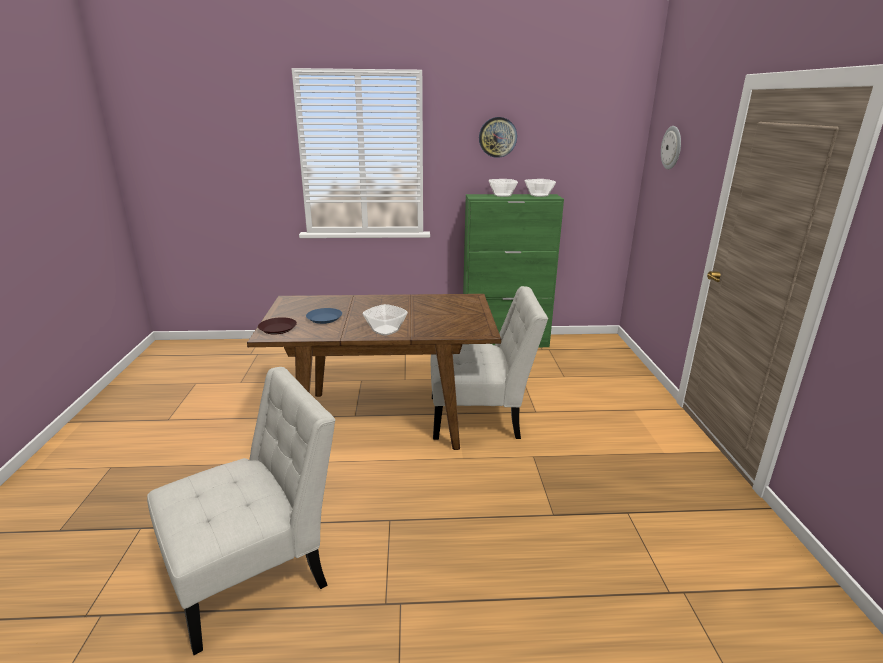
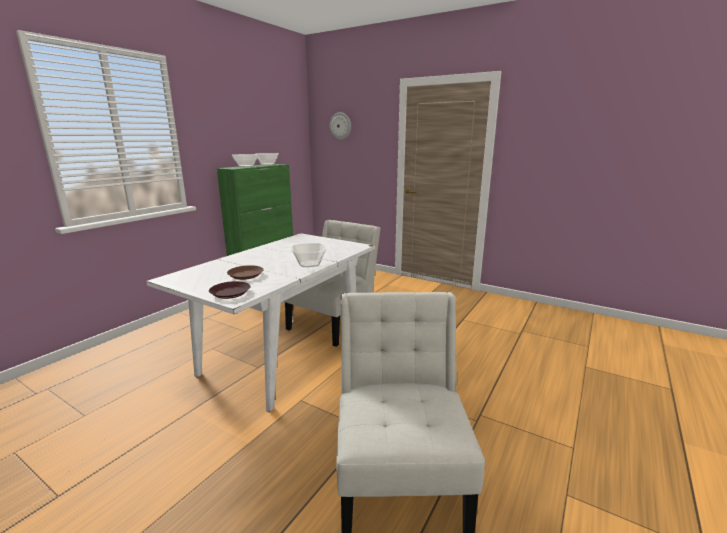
camera: 55 degrees left, 5 degrees down
(325, 318) = (246, 275): blue plate -> brown plate
(383, 419) = (283, 357): brown dining table -> white dining table
(497, 137) = (229, 120): wall clock -> none

